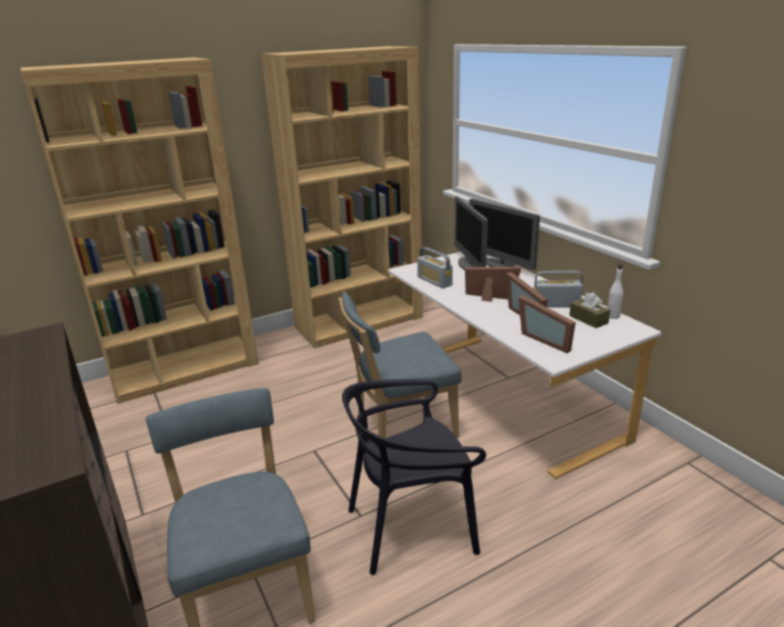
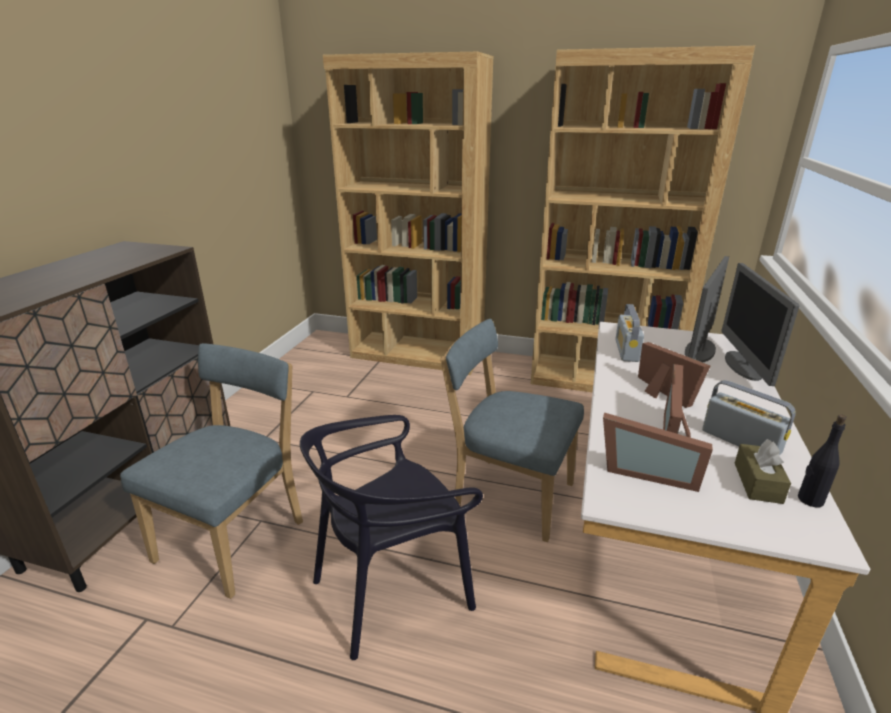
camera: 45 degrees right, 0 degrees up
(411, 526) = (392, 589): black chair -> black chair turned 60 degrees counterclockwise
(546, 339) = (647, 471): picture frame -> picture frame turned 75 degrees counterclockwise
(612, 316) = (810, 500): white bottle -> black bottle

